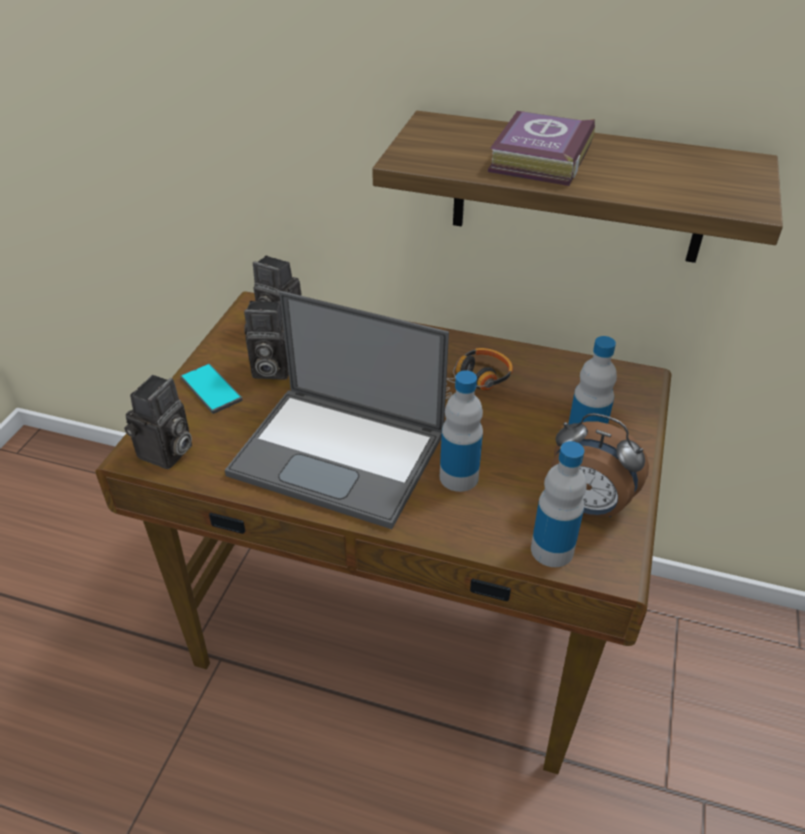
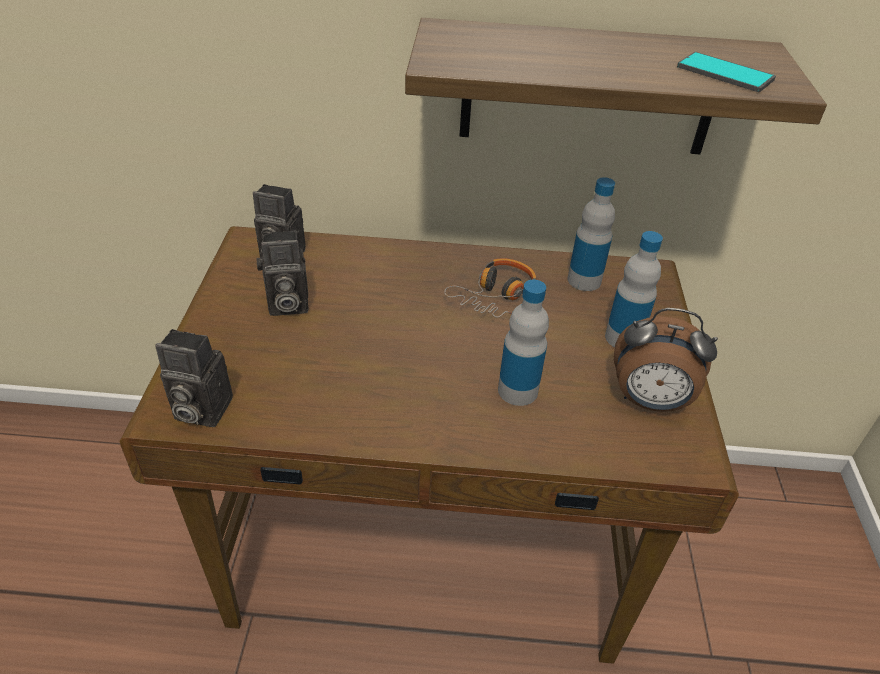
camera: 15 degrees left, 0 degrees up
(166, 454) = (199, 410): camera -> camera turned 90 degrees clockwise
(211, 389) = (228, 332): phone -> phone (725, 73)
(341, 454) = (390, 384): laptop -> none
(538, 158) = (568, 56): book -> none
(552, 550) = (633, 451): bottle -> bottle (584, 280)

